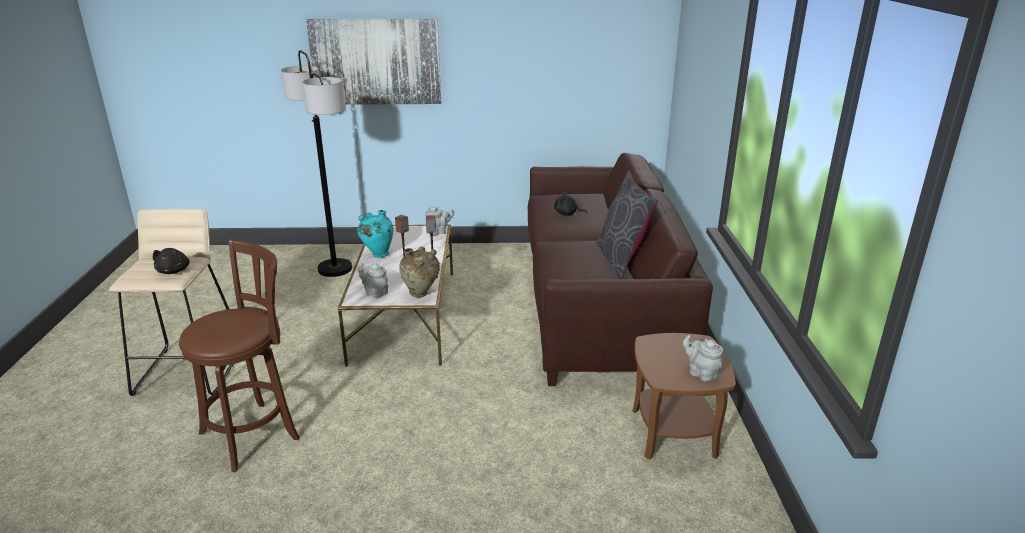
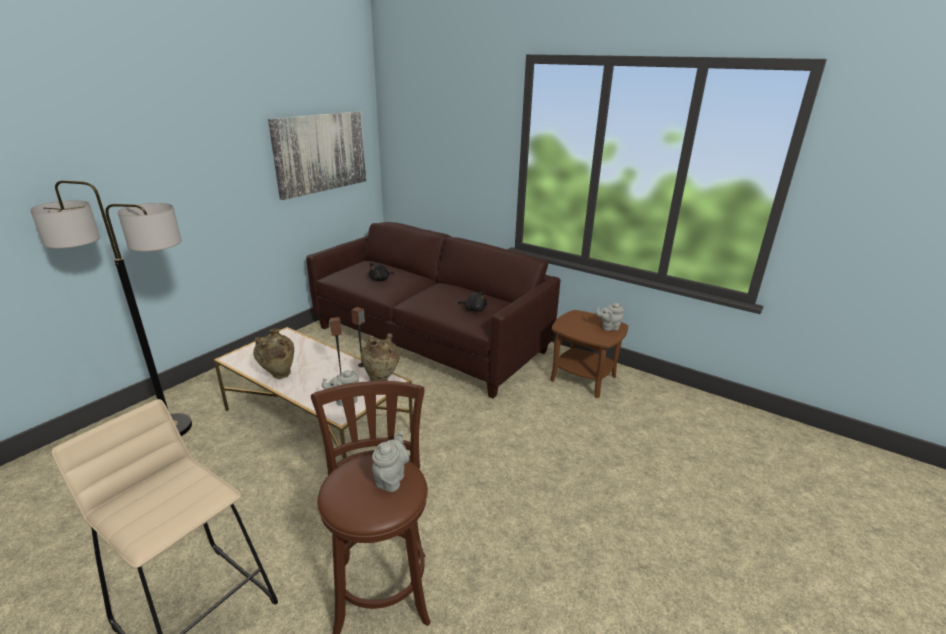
camera: 55 degrees left, 0 degrees up
(174, 271) = (190, 488): black plush toy -> black plush toy (474, 309)
(376, 62) = (133, 184): picture -> picture (321, 153)
(378, 254) = (278, 375): turquoise vase -> beige vase
(439, 232) = (291, 336): grey teapot -> grey teapot (391, 478)
(621, 260) = (472, 291): grey pillow -> none

